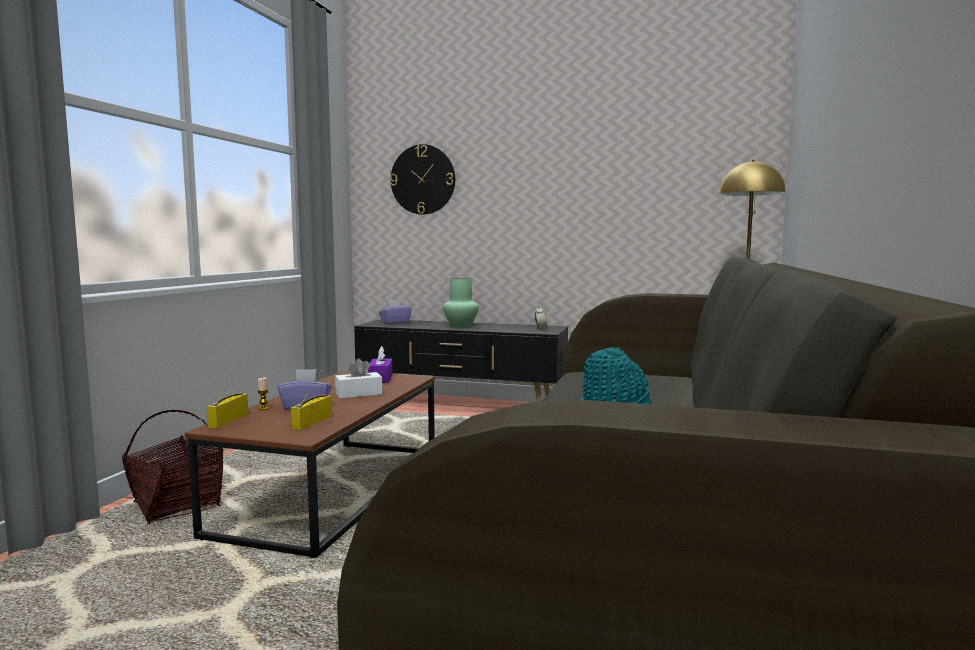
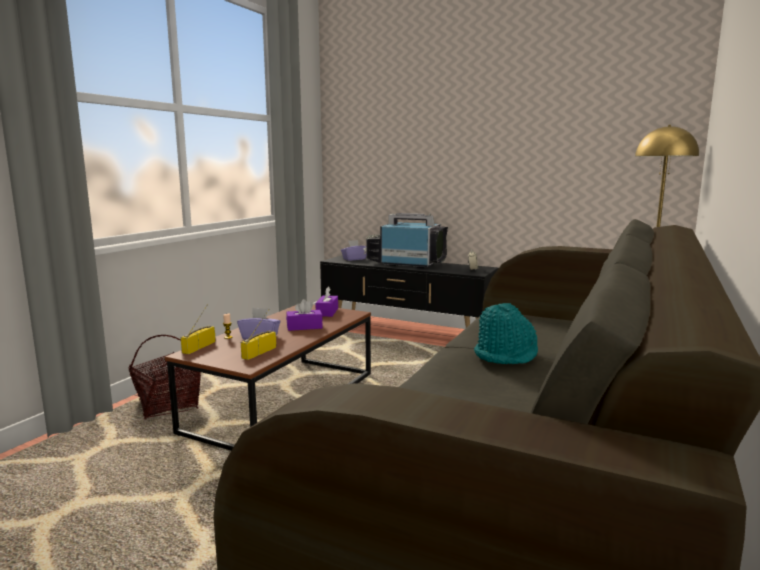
camera: 10 degrees right, 5 degrees up
(359, 394) = (304, 327): white tissue box -> purple tissue box
(423, 179) = (380, 138): wall clock -> none
(460, 325) = (406, 264): green vase -> television

